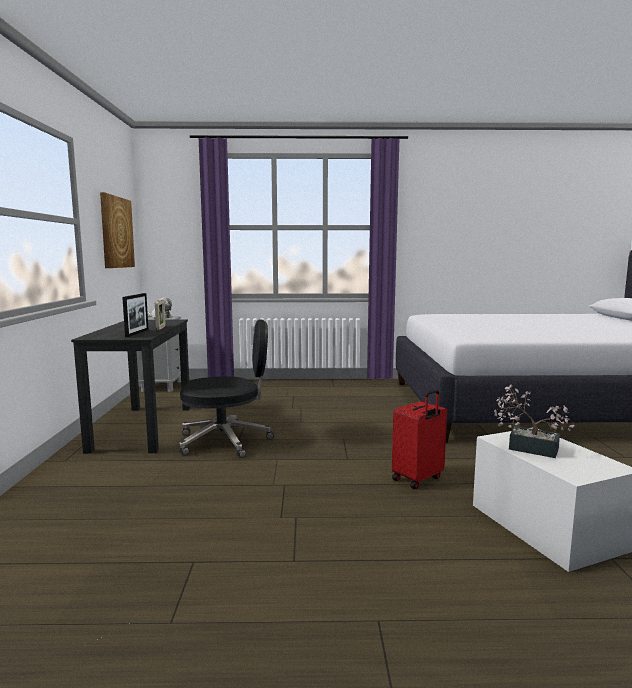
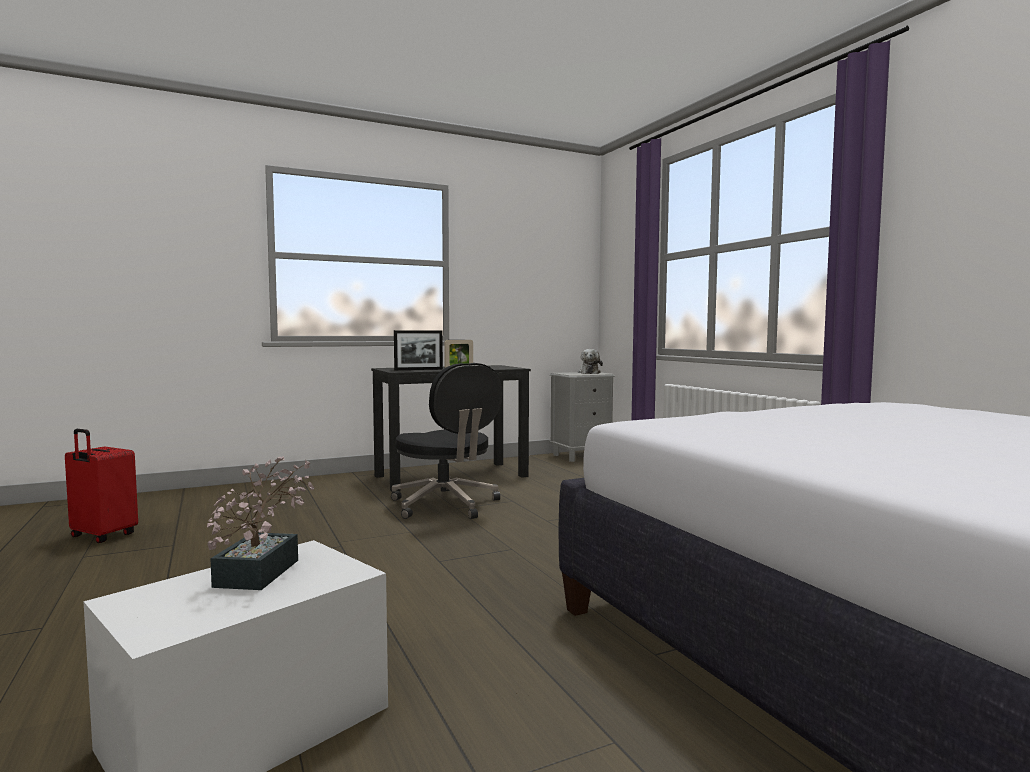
camera: 65 degrees right, 5 degrees down
(116, 232) = (534, 274): picture -> none
(418, 479) = (396, 609): red suitcase -> red suitcase (102, 536)

